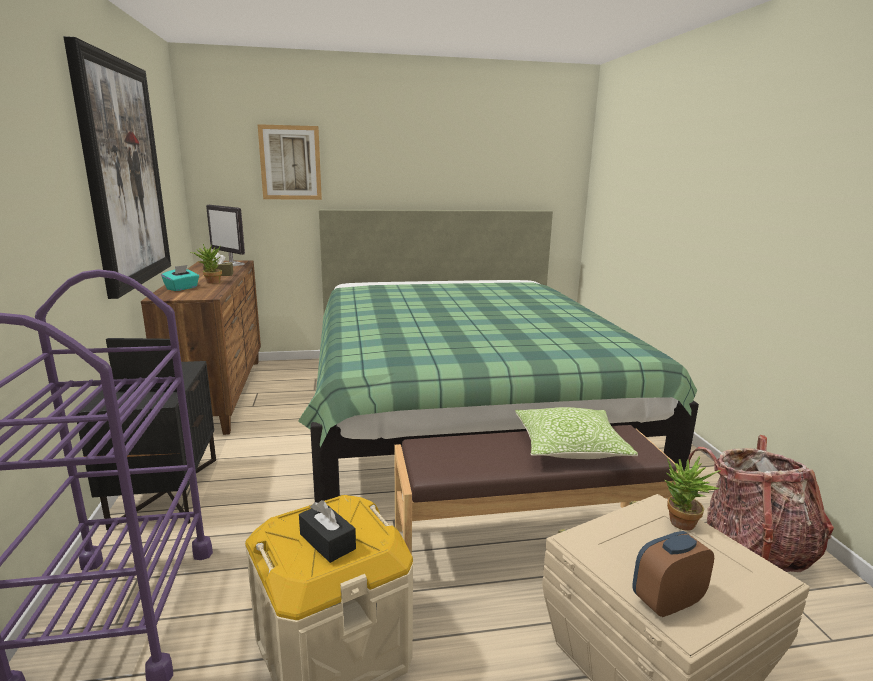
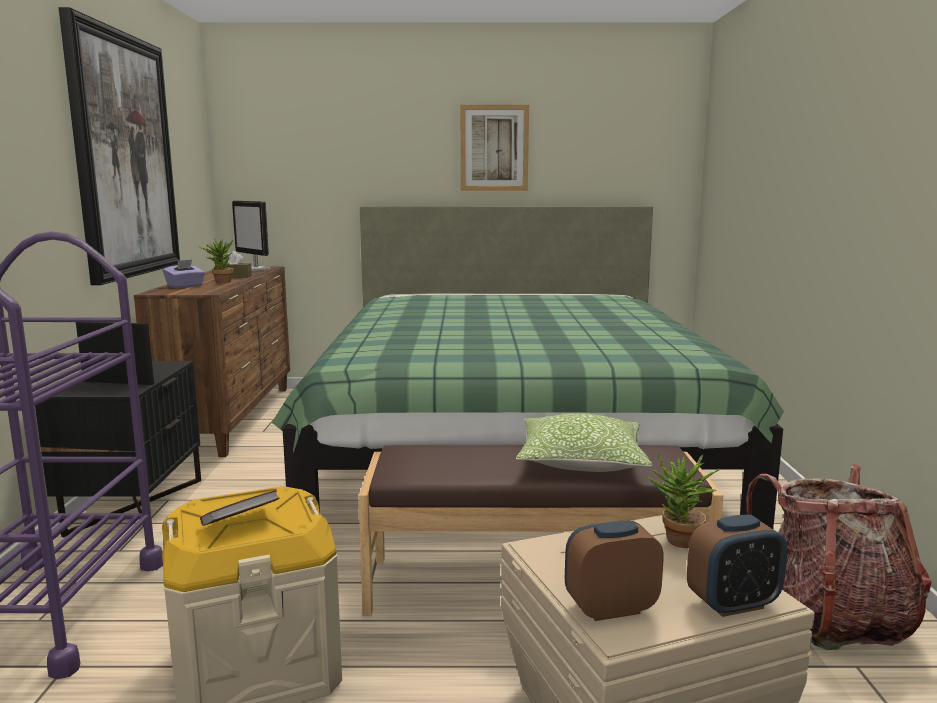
camera: 10 degrees right, 5 degrees down
(182, 288) = (185, 286): turquoise tissue box -> purple tissue box
(290, 163) = (329, 152): picture -> picture (494, 148)
(327, 541) = (241, 522): black tissue box -> book
(752, 586) = (733, 604): none -> alarm clock

